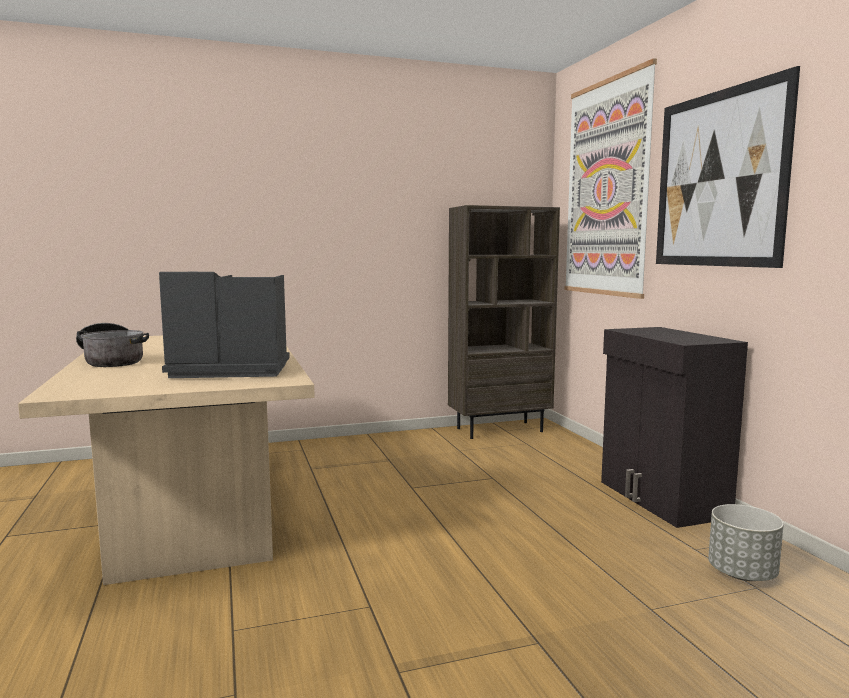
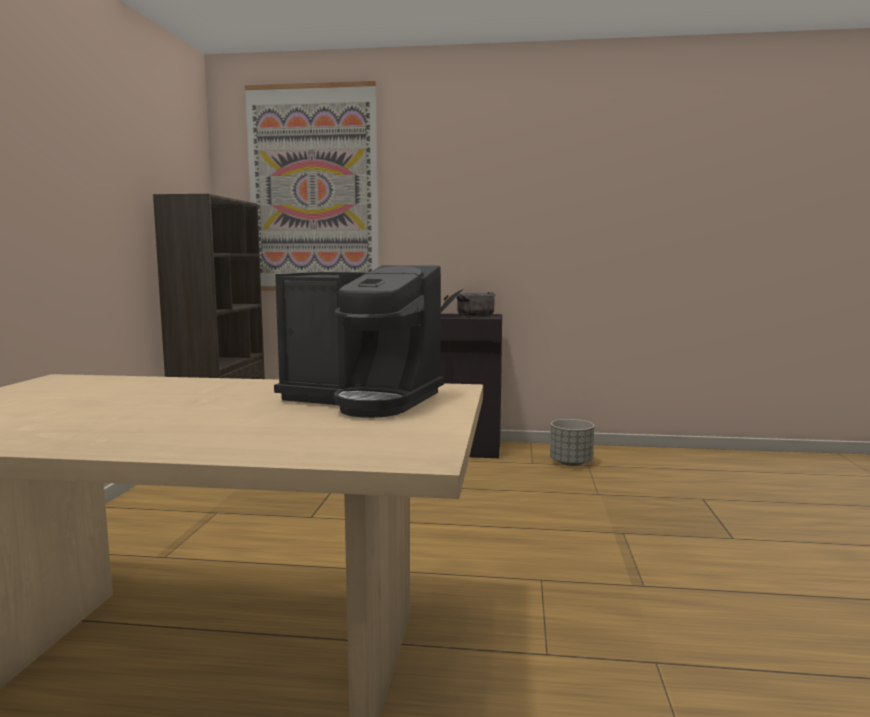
camera: 65 degrees left, 0 degrees up
(112, 361) = (157, 438): cooking pot -> cooking pot (466, 315)
(227, 371) = (363, 399): coffee machine -> coffee machine turned 90 degrees counterclockwise
(718, 179) = (457, 194): picture -> none

